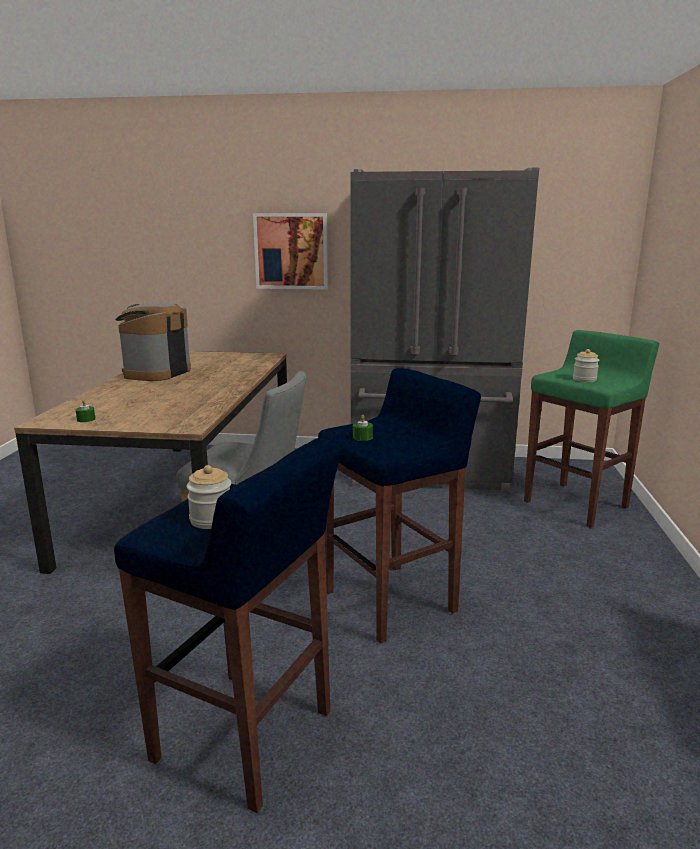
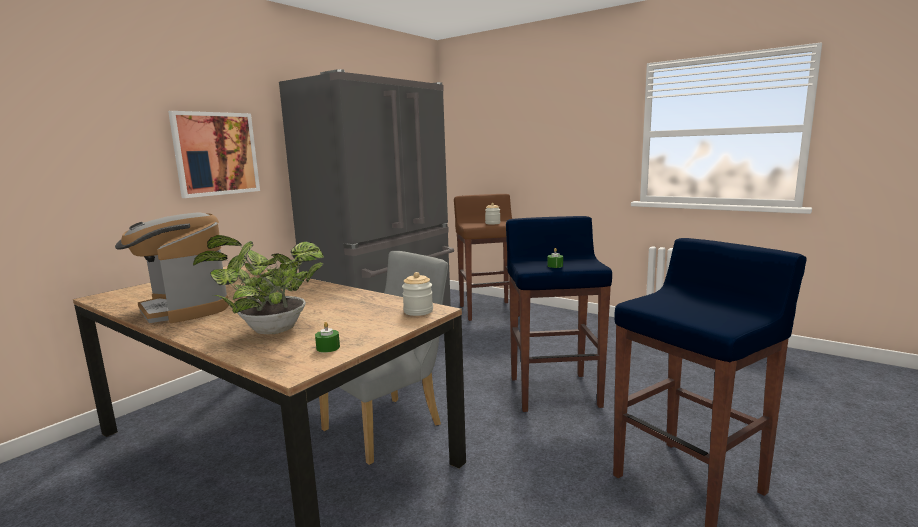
camera: 60 degrees left, 5 degrees down
(118, 399) = (269, 330): none -> potted plant
(211, 520) = (702, 309): jar -> jar (418, 311)
(577, 504) = (488, 310): green stool -> brown stool

